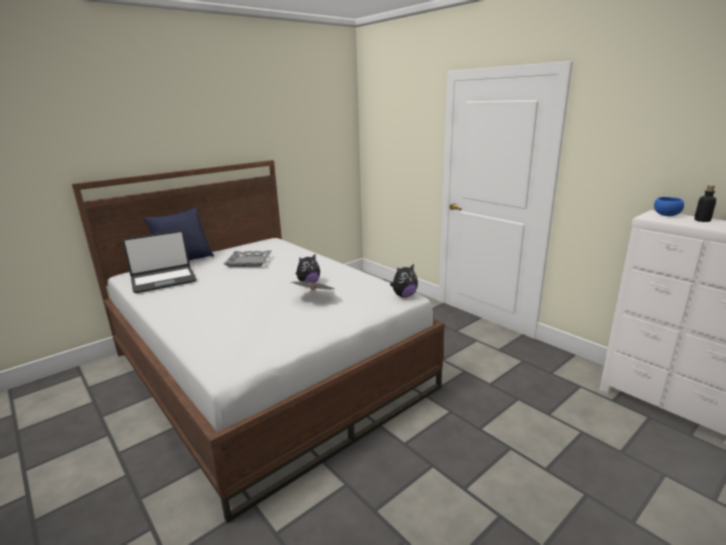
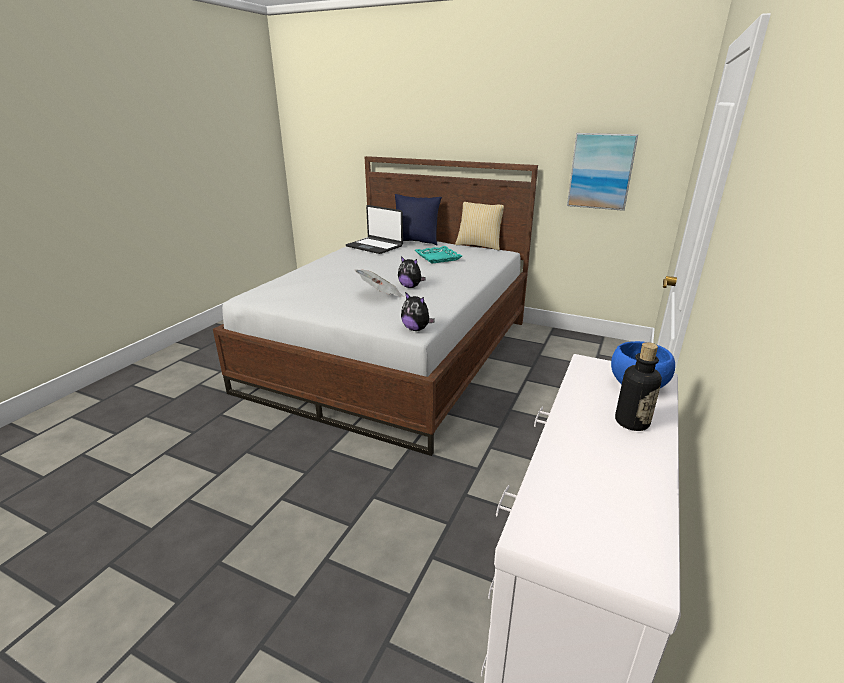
camera: 65 degrees right, 5 degrees up
(240, 244) = (479, 245): none -> pillow
(248, 262) = (437, 258): grey tray -> turquoise tray
(313, 157) = (601, 171): none -> picture

